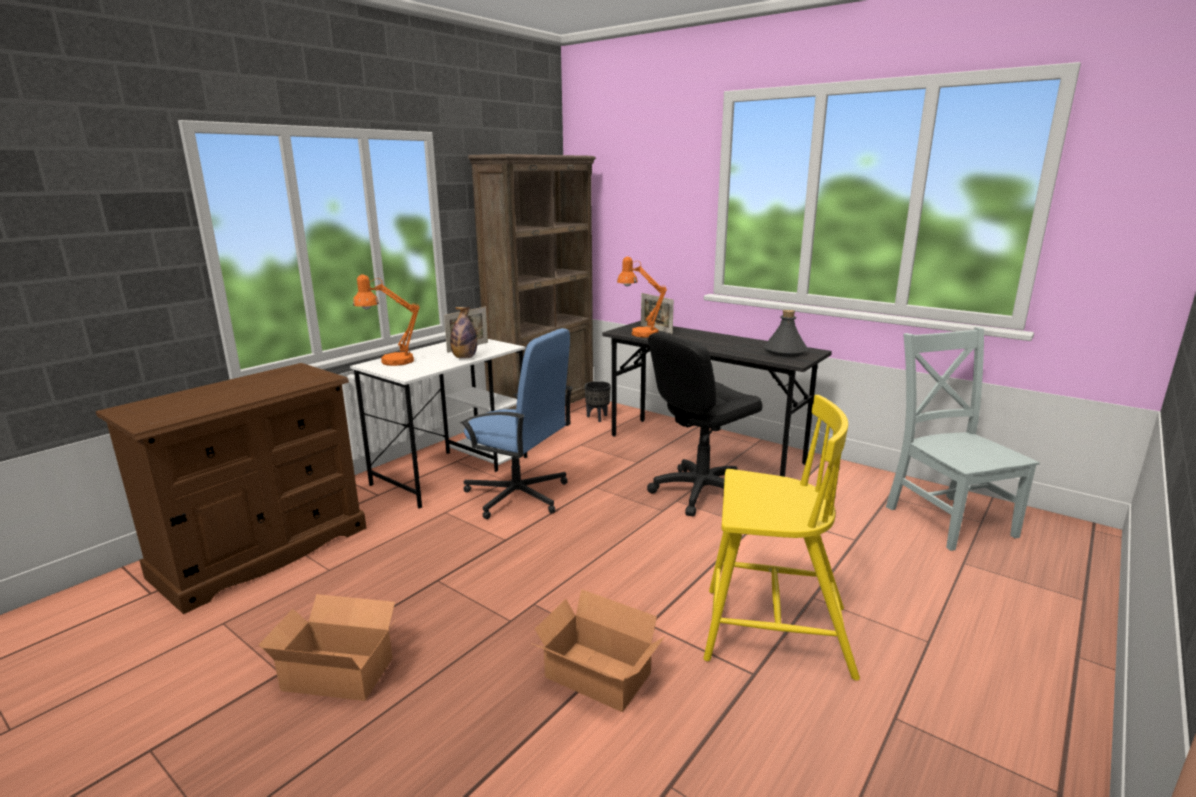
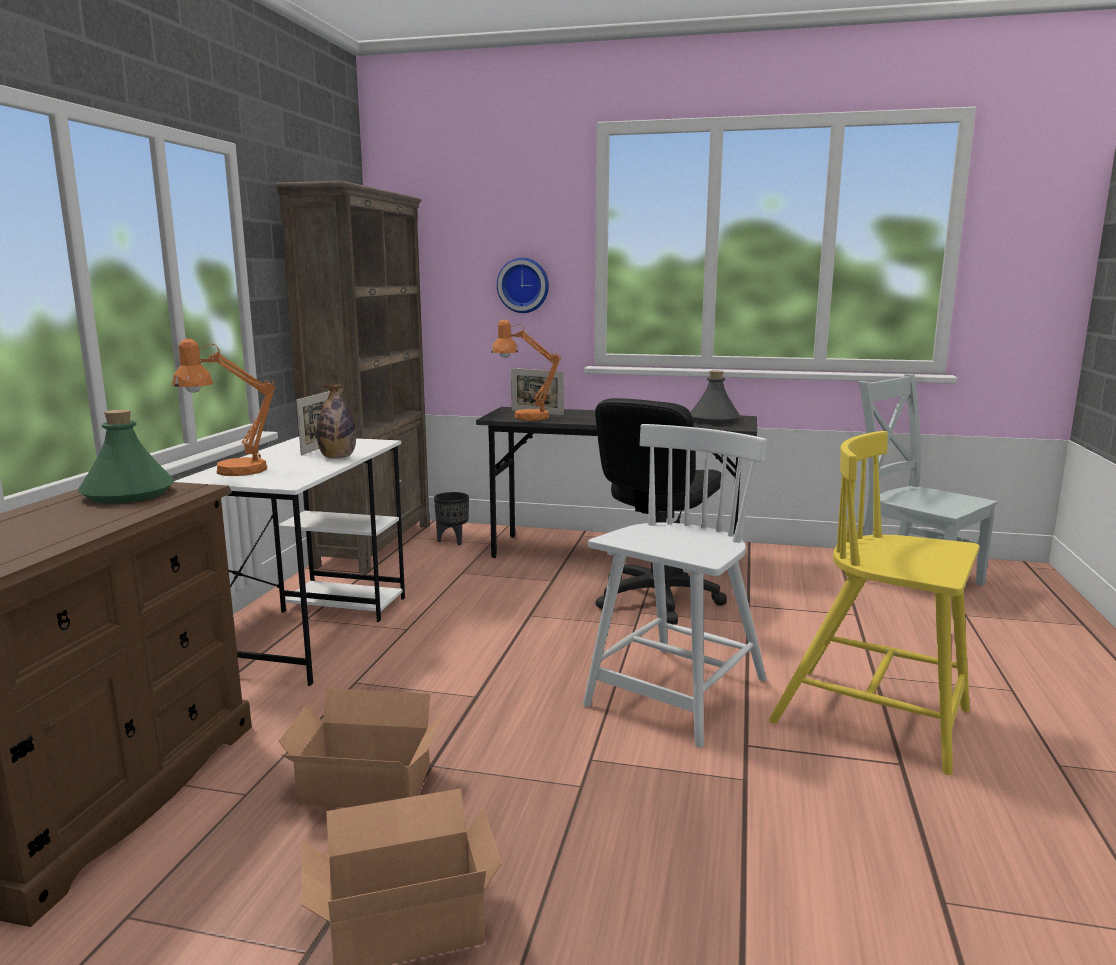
camera: 25 degrees left, 5 degrees down
(290, 377) = (128, 494): none -> green bottle
(518, 495) = (440, 643): blue office chair -> none
(598, 678) = (752, 818): cardboard box -> cardboard box (367, 788)
(638, 572) = (676, 695): none -> white chair
(665, 225) = (523, 285): none -> wall clock
(773, 632) = (874, 718): yellow chair -> yellow chair turned 135 degrees counterclockwise

